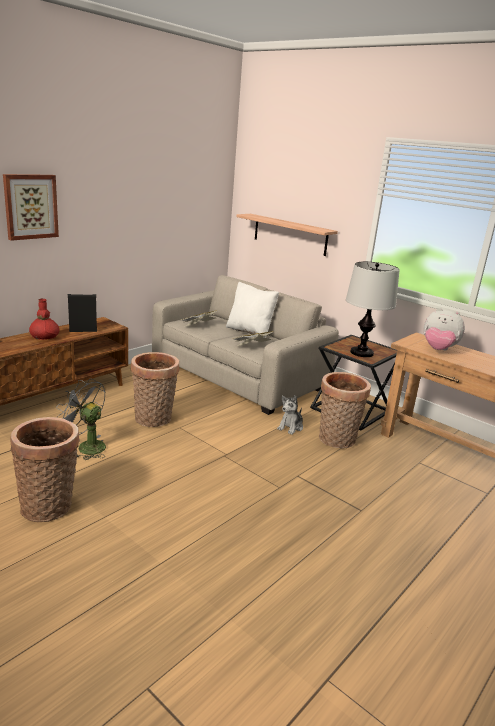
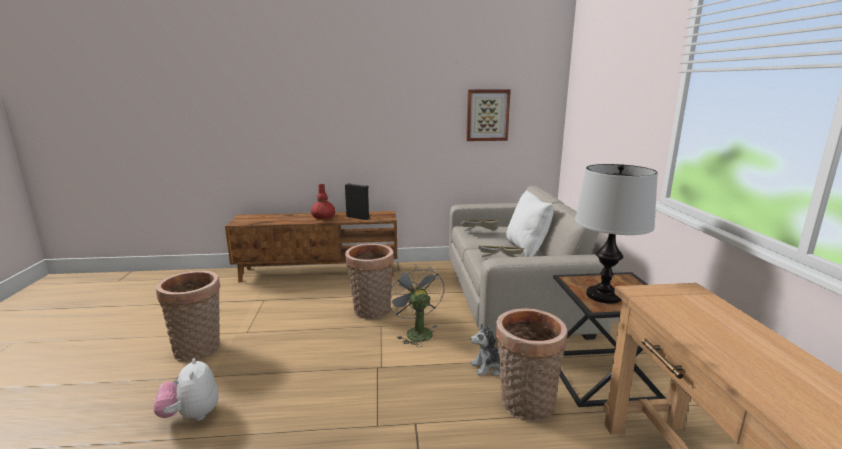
camera: 45 degrees right, 5 degrees down
(30, 206) = (325, 107): picture -> picture (487, 115)
(86, 446) = (291, 315): grey fan -> grey fan (416, 332)
(290, 234) = (602, 139): shelf -> none
(438, 350) = (687, 314): plush toy -> plush toy (191, 415)

